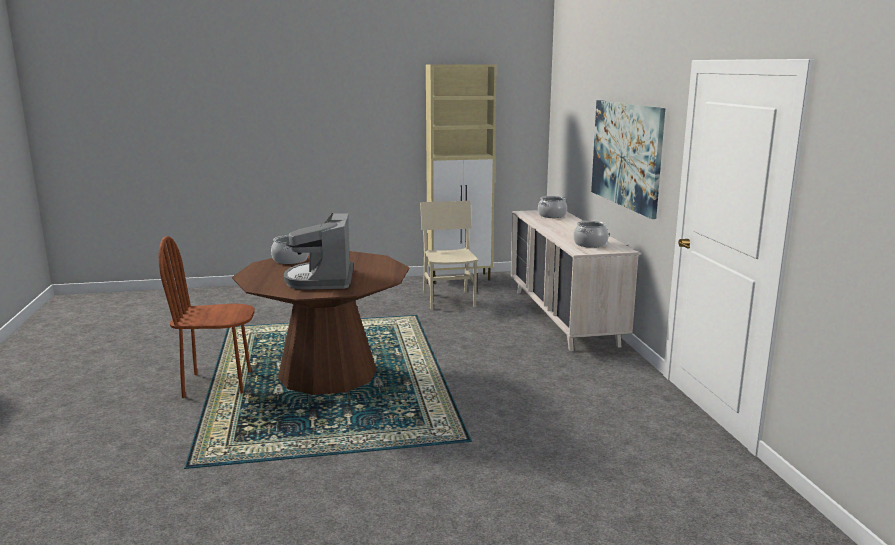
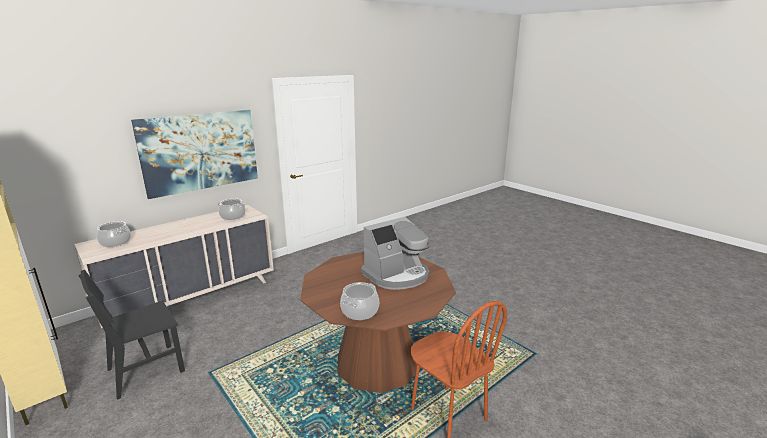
camera: 120 degrees left, 5 degrees up
(449, 300) = (146, 370): beige chair -> black chair

